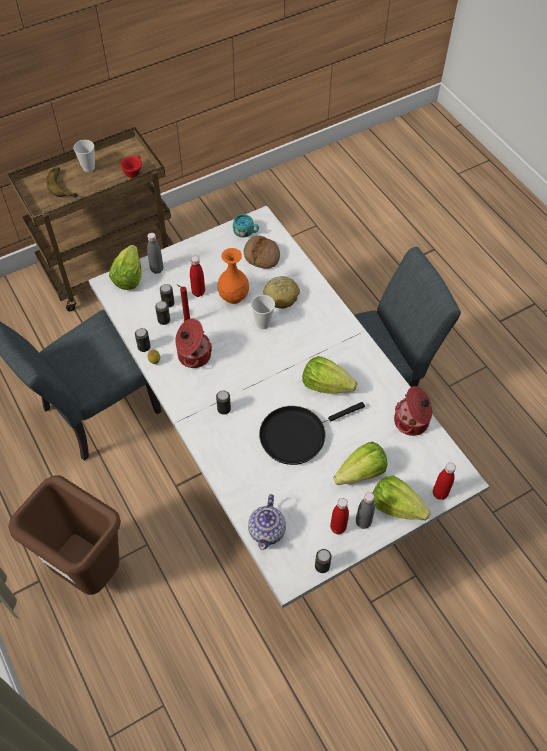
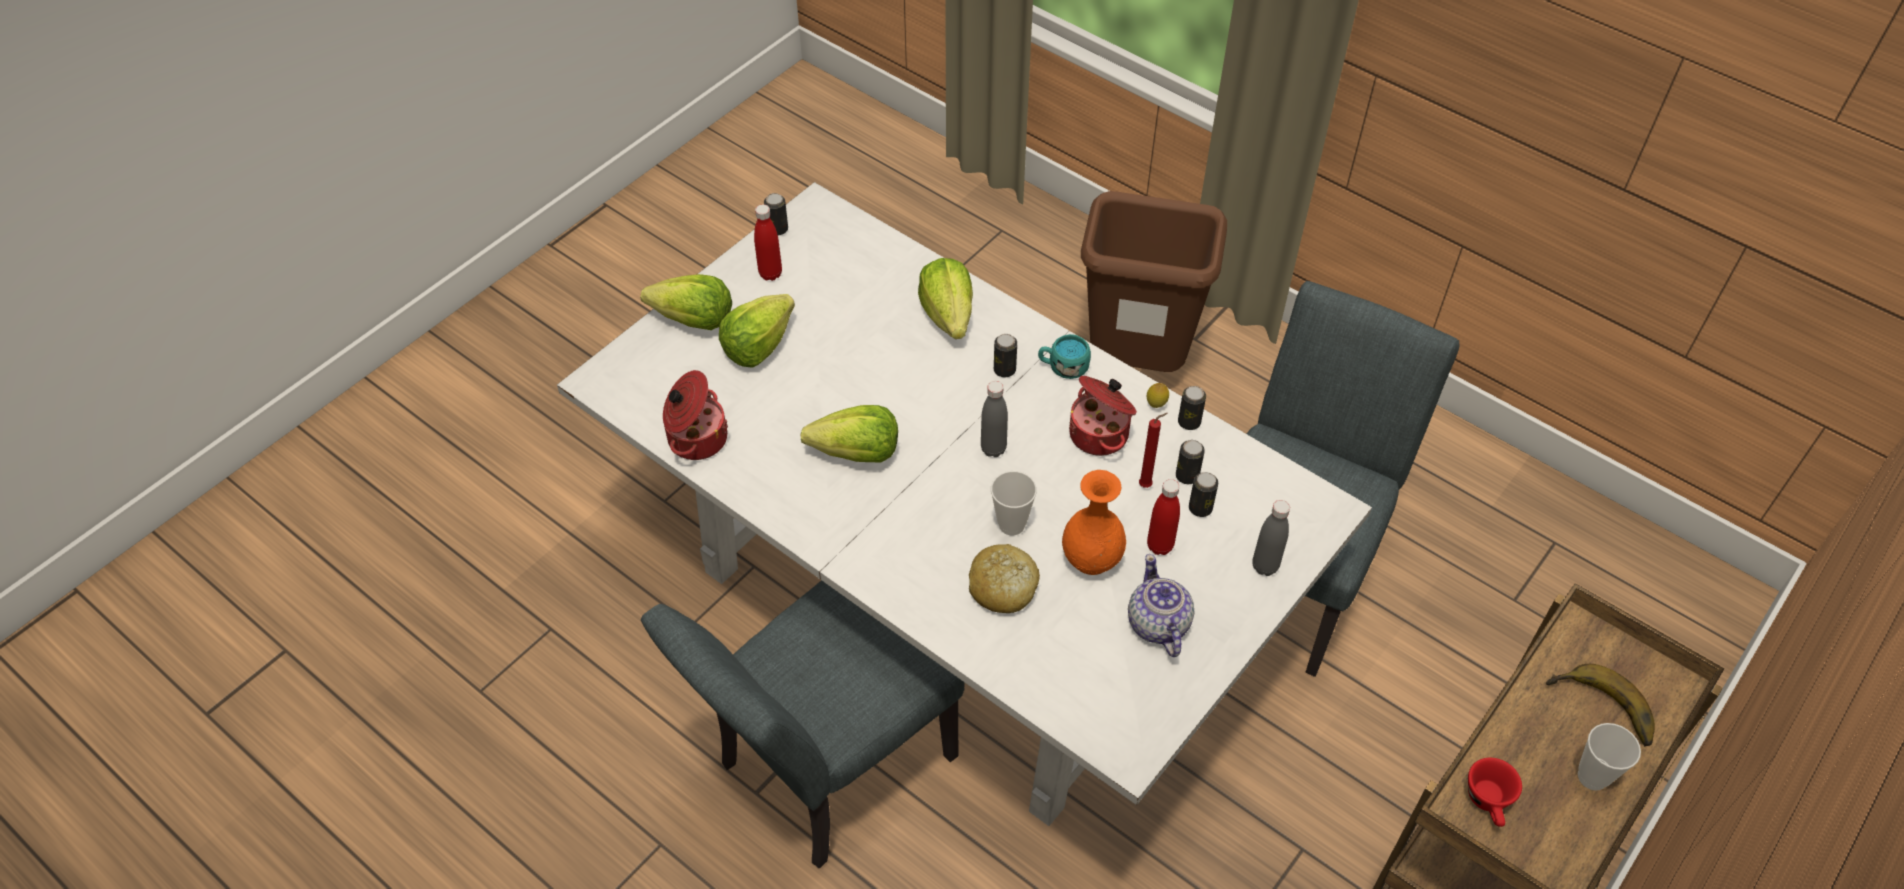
camera: 160 degrees right, 5 degrees down
(128, 277) = (1304, 534): lettuce -> lettuce (948, 315)
(246, 232) = (1144, 709): turquoise mug -> turquoise mug (1063, 366)
(262, 256) = (1083, 663): bread -> none
(267, 530) = (866, 245): teapot -> teapot (1157, 624)
(297, 435) = (874, 367): black frying pan -> none
(363, 522) = (737, 289): grey bottle -> grey bottle (993, 449)
(440, 493) = (632, 353): red bottle -> none

